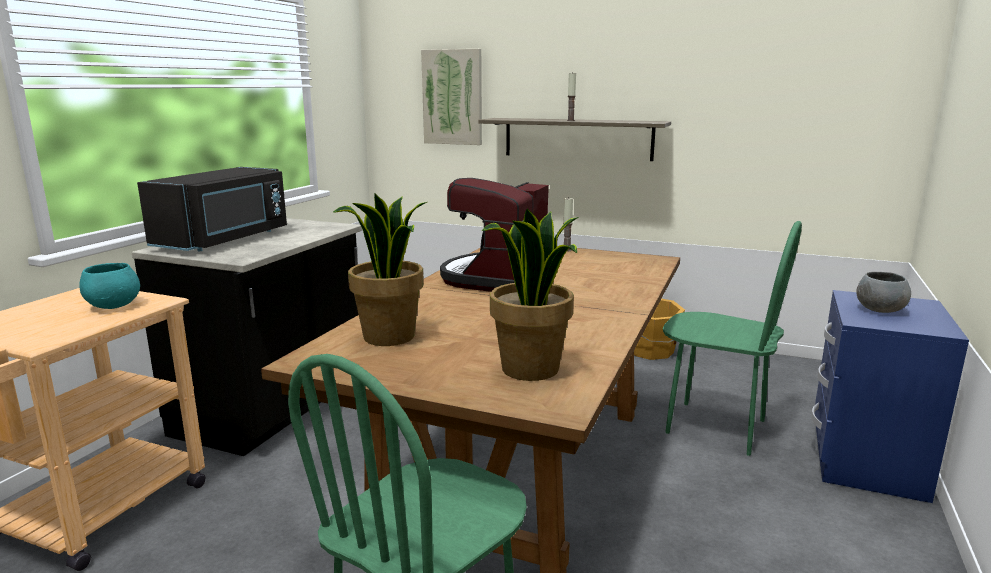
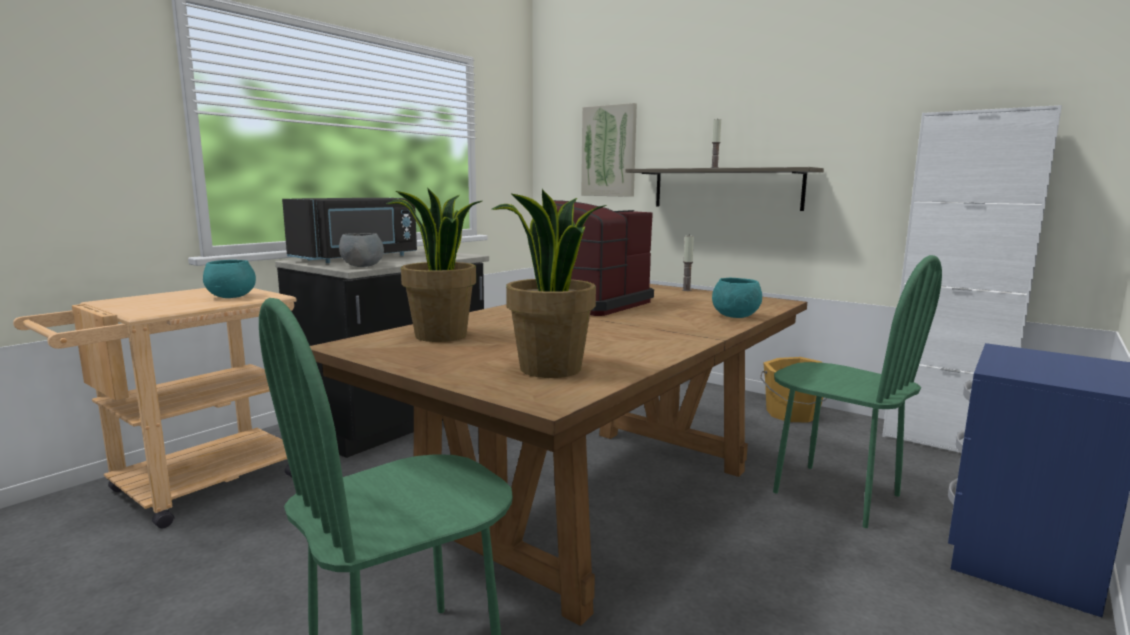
camera: 15 degrees right, 5 degrees down
(635, 283) = (735, 316): none -> turquoise bowl
(778, 364) = (942, 442): none -> white cabinet
(879, 310) = (1035, 364): grey bowl -> grey bowl (362, 266)

